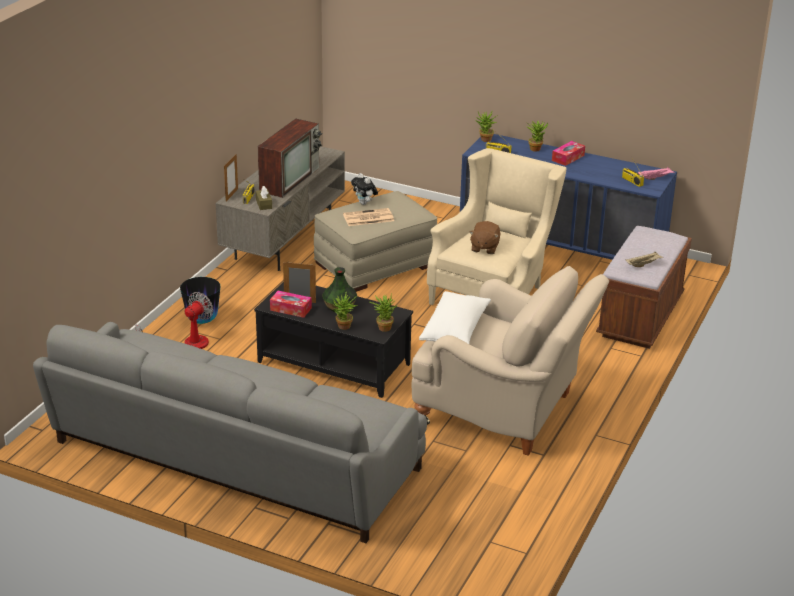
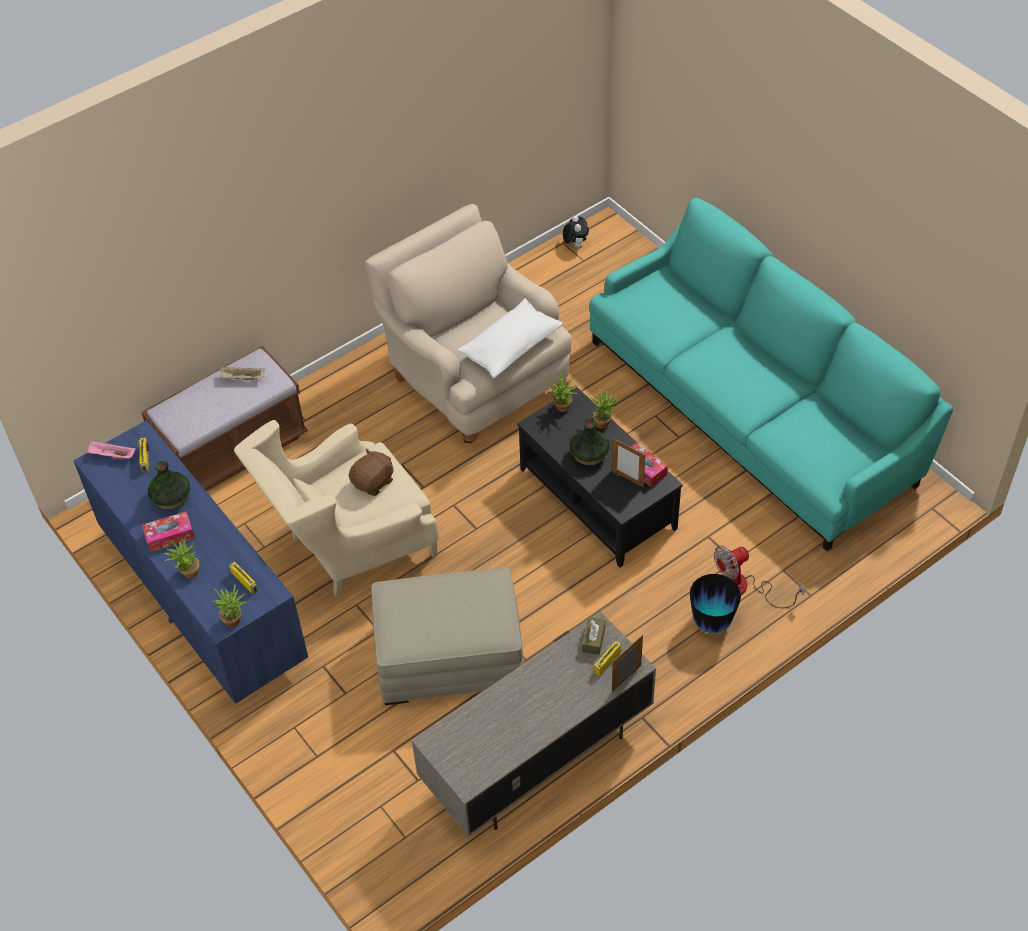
camera: 150 degrees left, 20 degrees up
(234, 458) = (753, 409): grey sofa -> turquoise sofa
(290, 179) = (529, 690): television -> none
(364, 203) = (446, 637): plush toy -> plush toy (575, 245)
(367, 218) = (464, 600): newspaper -> none
(590, 171) = (171, 498): none -> vase

